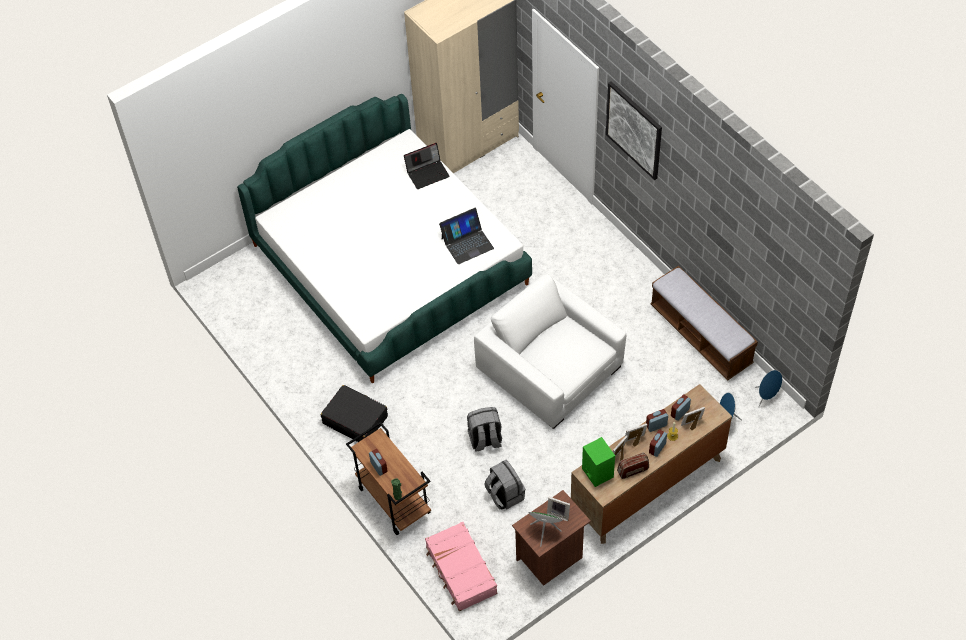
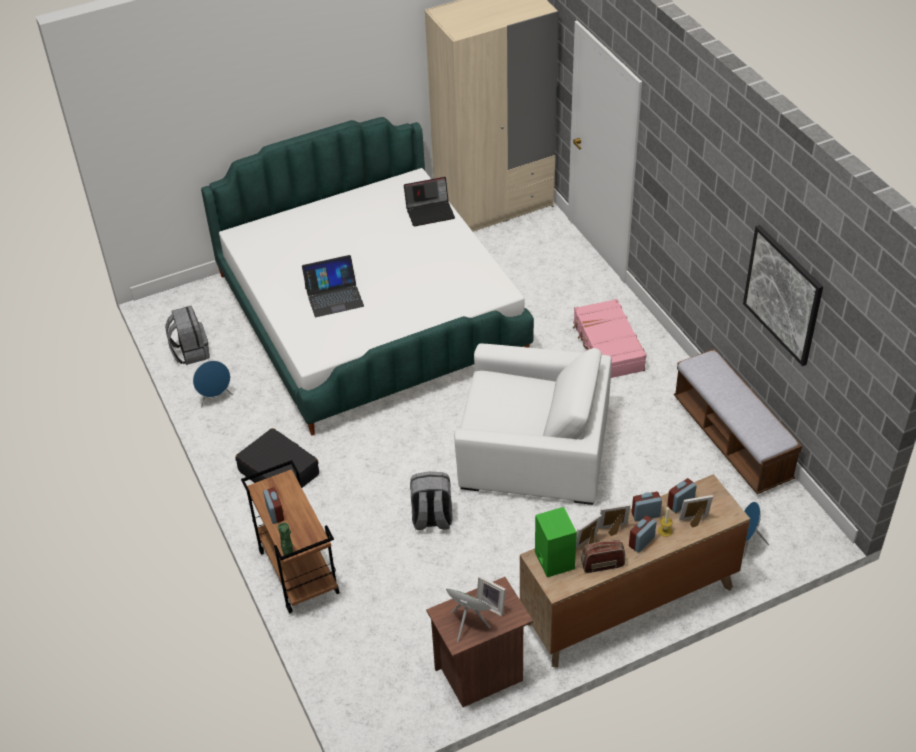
camera: 10 degrees right, 10 degrees down
(461, 571) = (359, 671): pink suitcase -> pink suitcase (607, 347)
(467, 243) = (457, 287): laptop -> laptop (334, 297)
(504, 495) = (440, 587): grey backpack -> grey backpack (190, 352)
(550, 368) = (534, 449): white armchair -> white armchair turned 135 degrees clockwise
(634, 130) = (675, 161): picture -> picture (783, 294)
(766, 397) = (805, 522): blue speaker -> blue speaker (215, 398)

